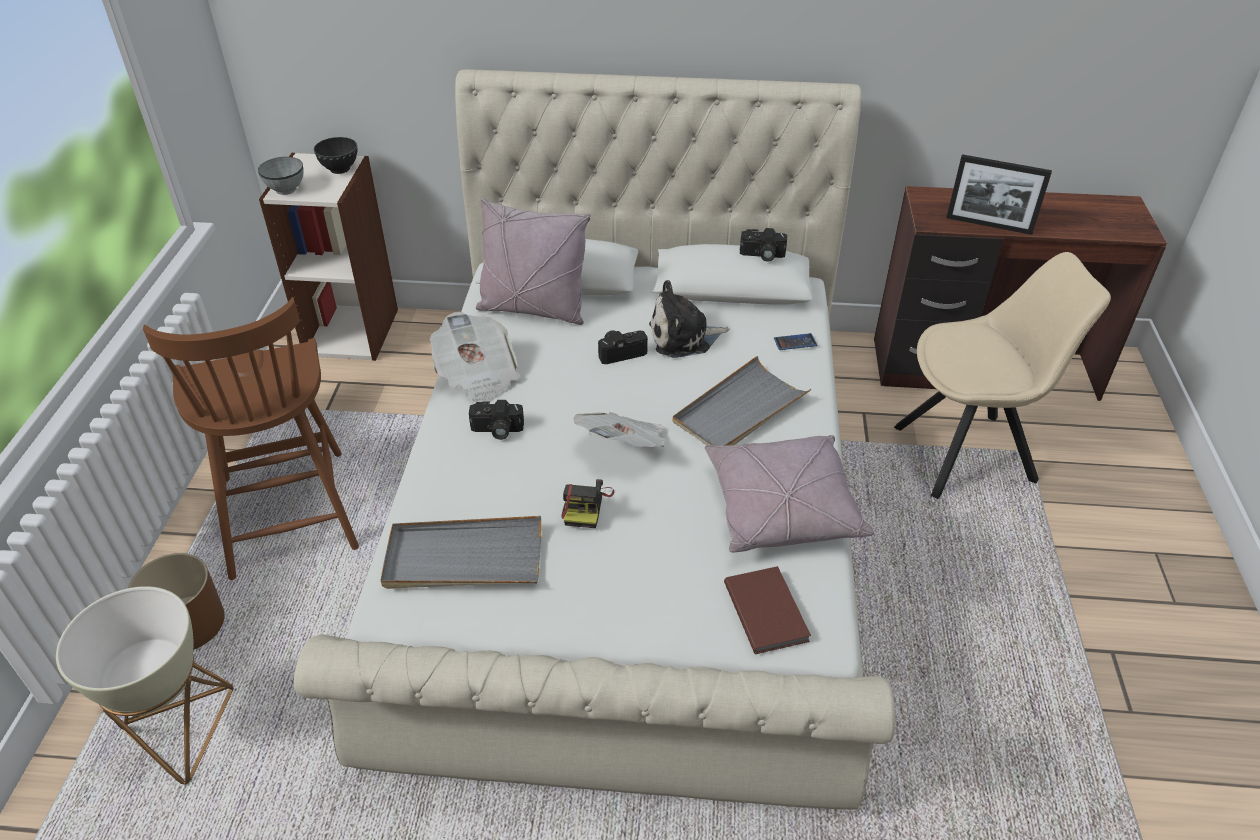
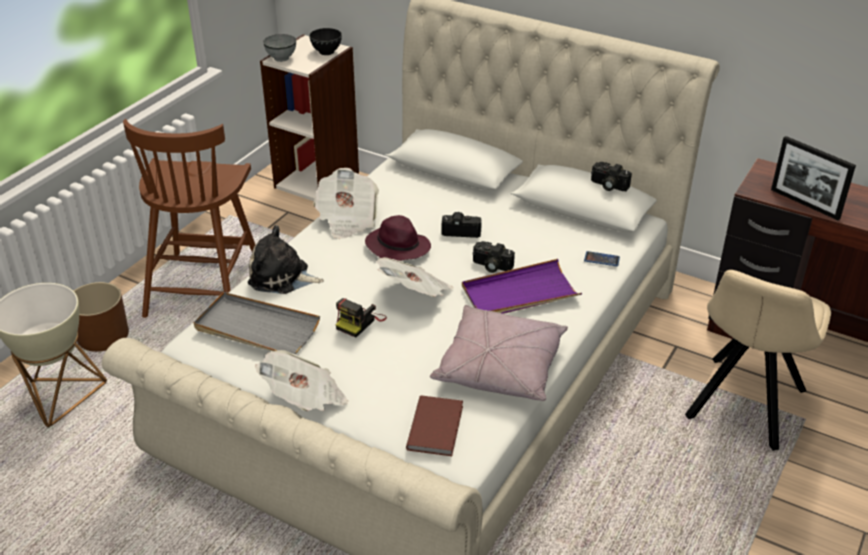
camera: 25 degrees right, 5 degrees down
(496, 430) = (335, 257): camera -> camera (491, 266)
(533, 309) = (418, 185): purple pillow -> none
(562, 394) = (397, 247): none -> purple hat
(587, 632) = (305, 398): none -> newspaper
(684, 337) = (517, 233): plush toy -> plush toy (282, 277)
(739, 410) = (519, 293): grey tray -> purple tray
(966, 454) = (744, 403): beige chair -> beige chair turned 105 degrees clockwise

